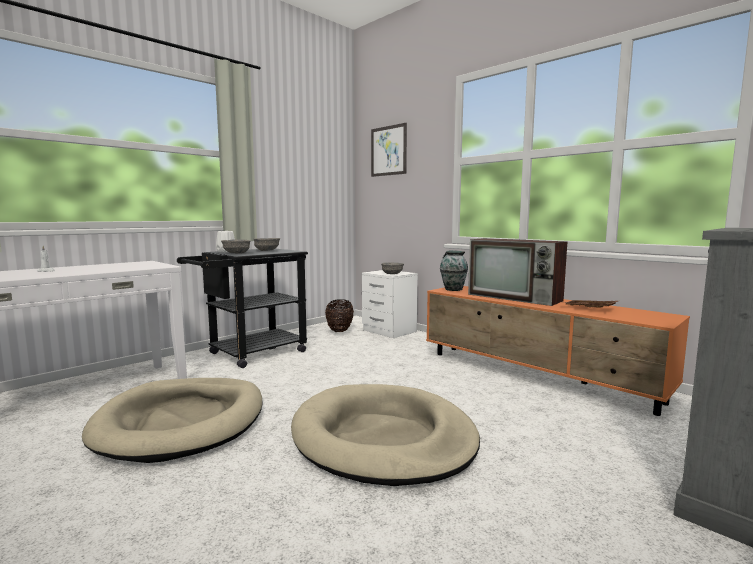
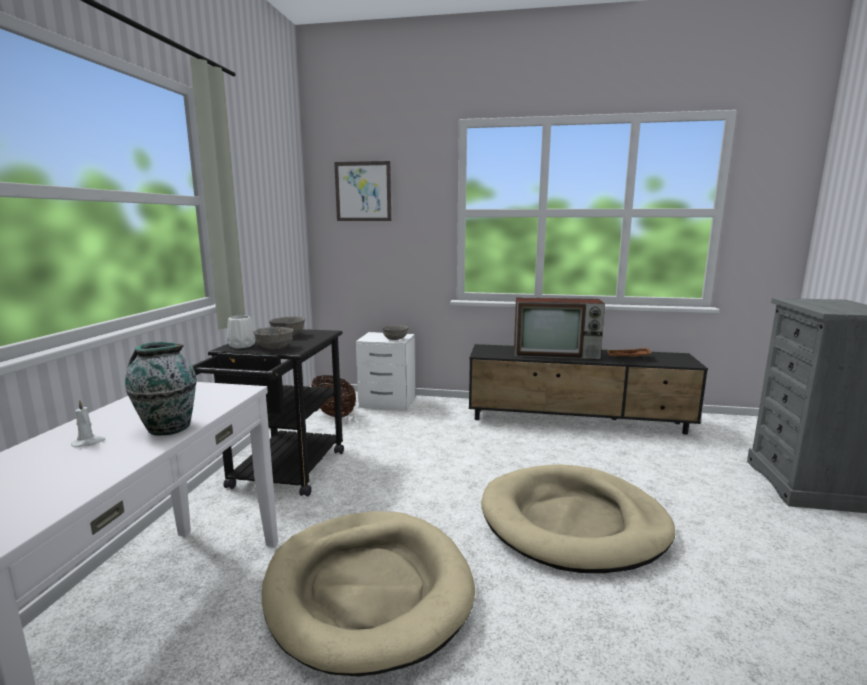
camera: 35 degrees left, 5 degrees up
(453, 289) = (487, 351): vase -> vase (167, 428)
(536, 376) = (577, 421): orange tv stand -> black tv stand

